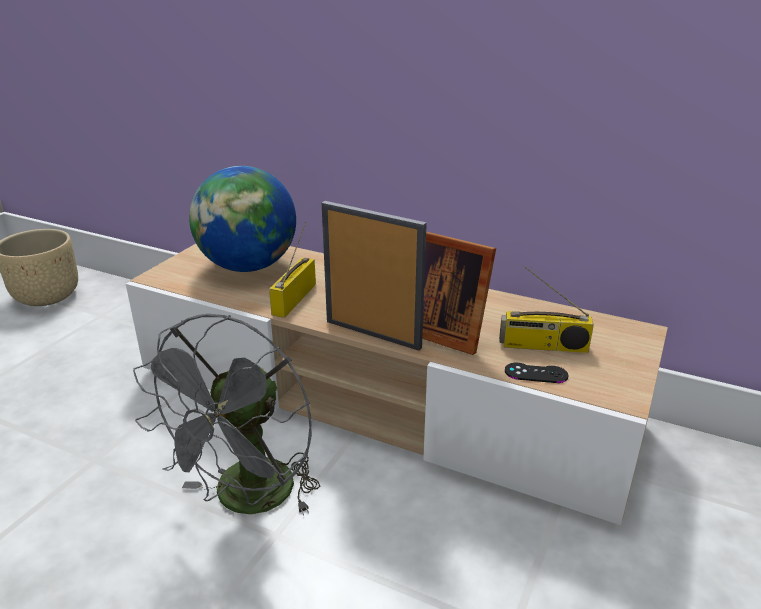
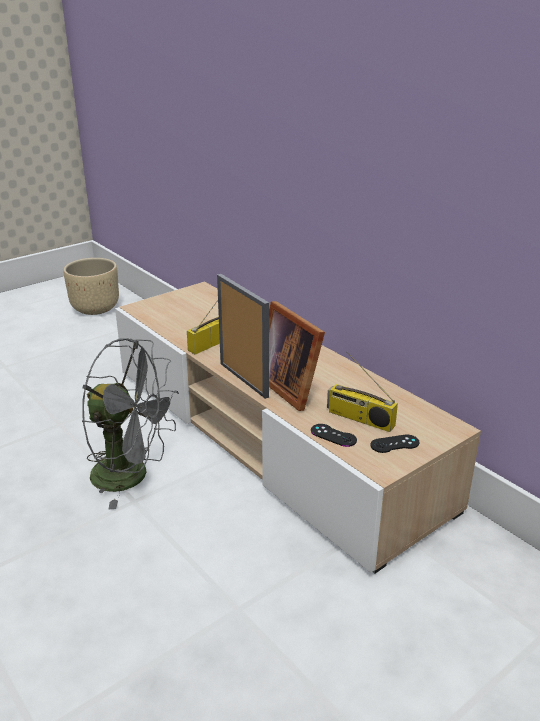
camera: 25 degrees right, 0 degrees up
(247, 501) = (132, 476): grey fan -> grey fan turned 120 degrees counterclockwise
(248, 267) = (201, 313): globe -> none
(606, 365) = (394, 444): none -> black game controller

